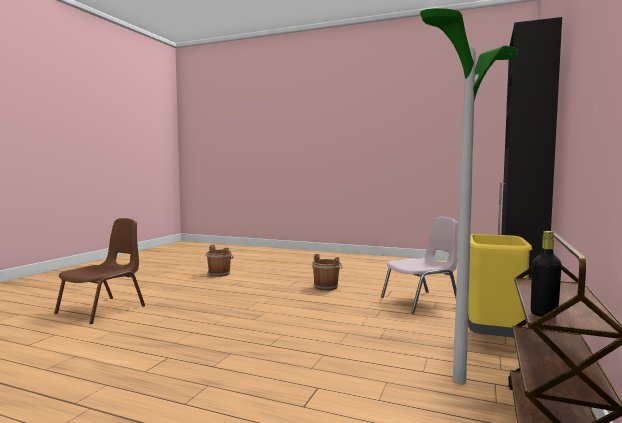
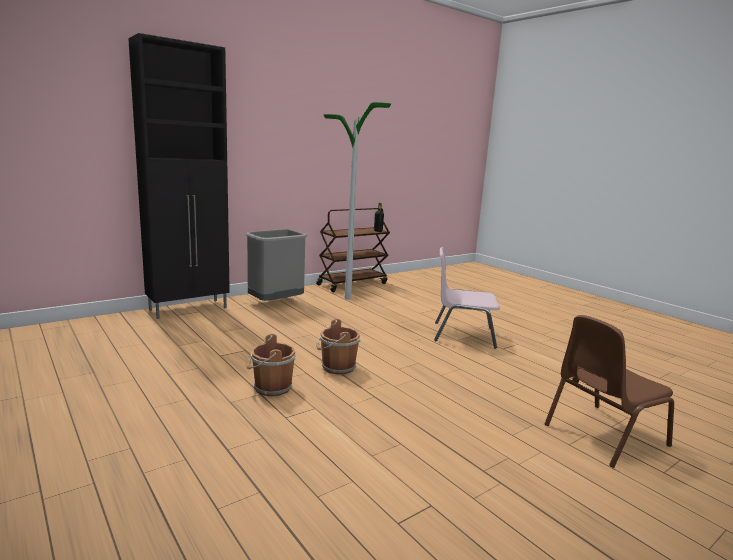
camera: 150 degrees left, 10 degrees up
(220, 274) = (395, 511): brown bucket -> brown bucket (337, 367)
(421, 301) = (234, 335): pink chair -> pink chair (462, 334)
(494, 338) = (276, 303): yellow trash can -> grey trash can

